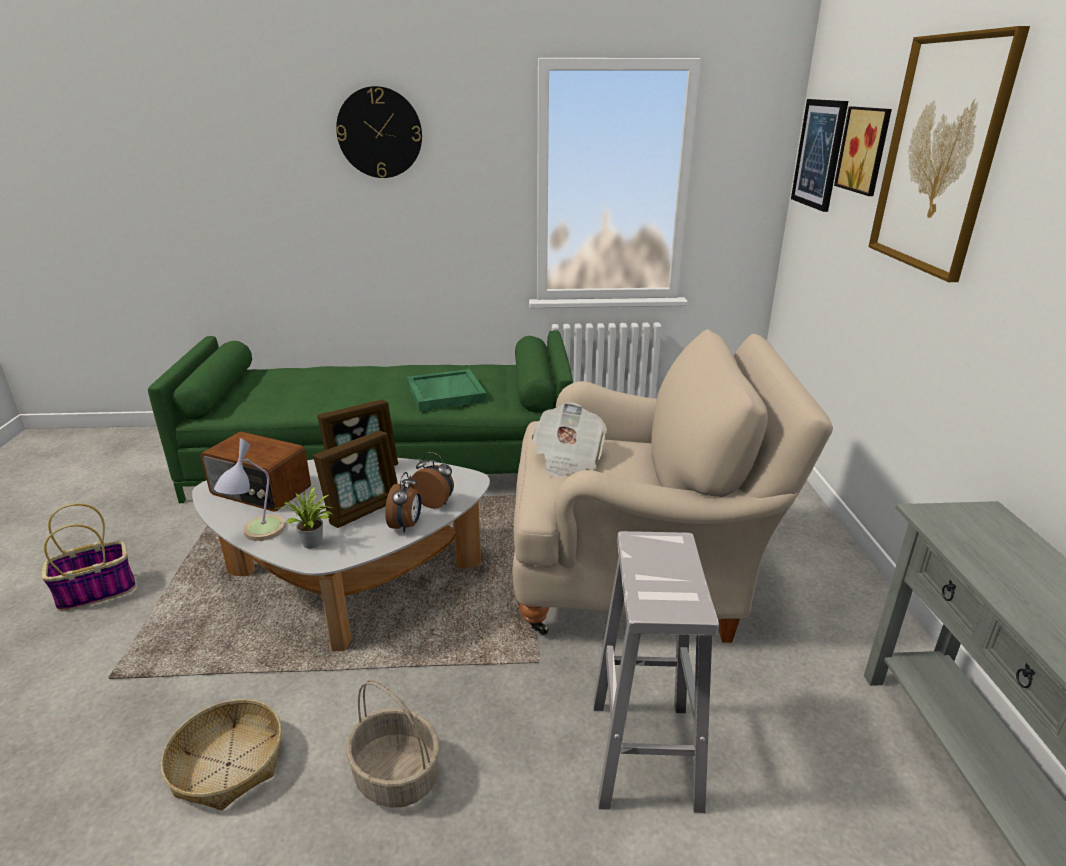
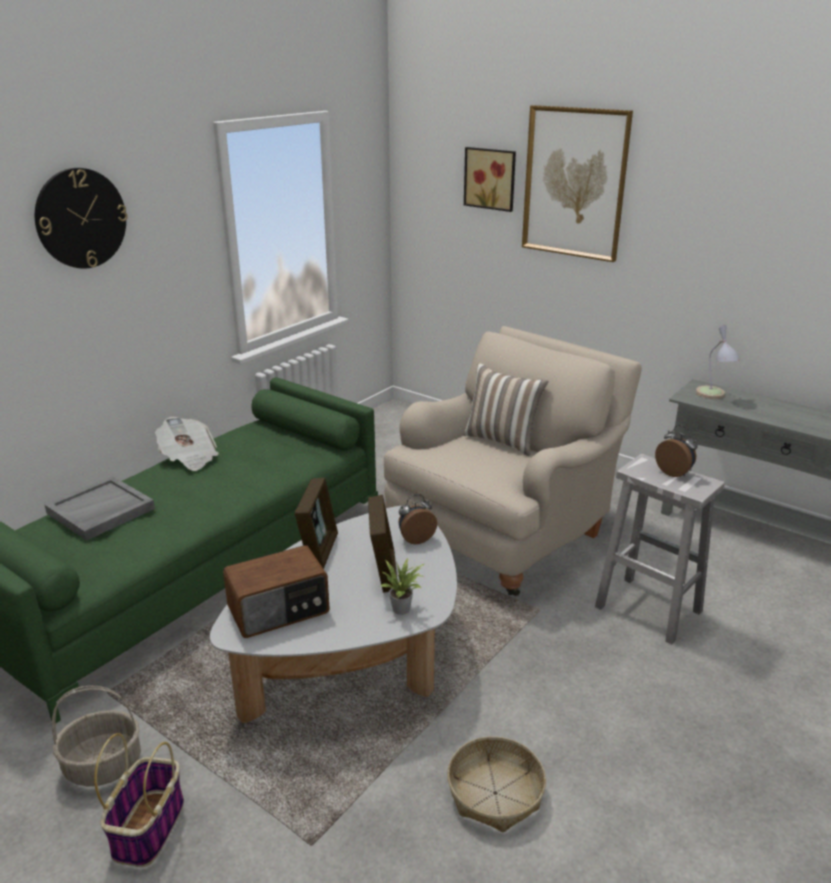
camera: 50 degrees left, 0 degrees up
(257, 533) = (350, 631): table lamp -> table lamp (714, 396)
(314, 376) = (100, 511): none -> grey tray
(398, 776) = (581, 712): basket -> basket (104, 764)
(406, 525) = (431, 561): alarm clock -> alarm clock (674, 472)
(445, 393) = (258, 467): green tray -> none
(567, 458) = (468, 460): newspaper -> newspaper (189, 457)
(644, 460) = (502, 440): none -> pillow
(819, 154) = (428, 180): picture -> none

